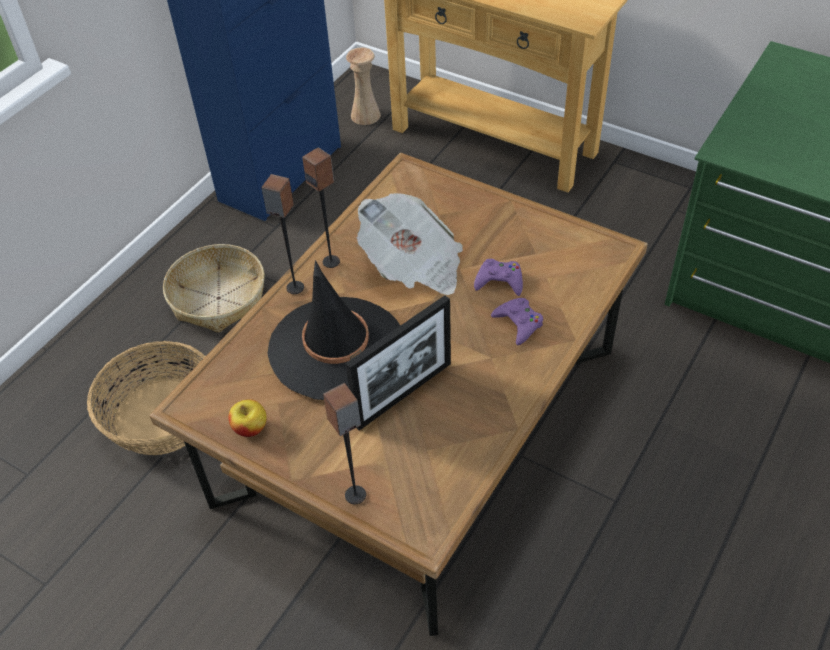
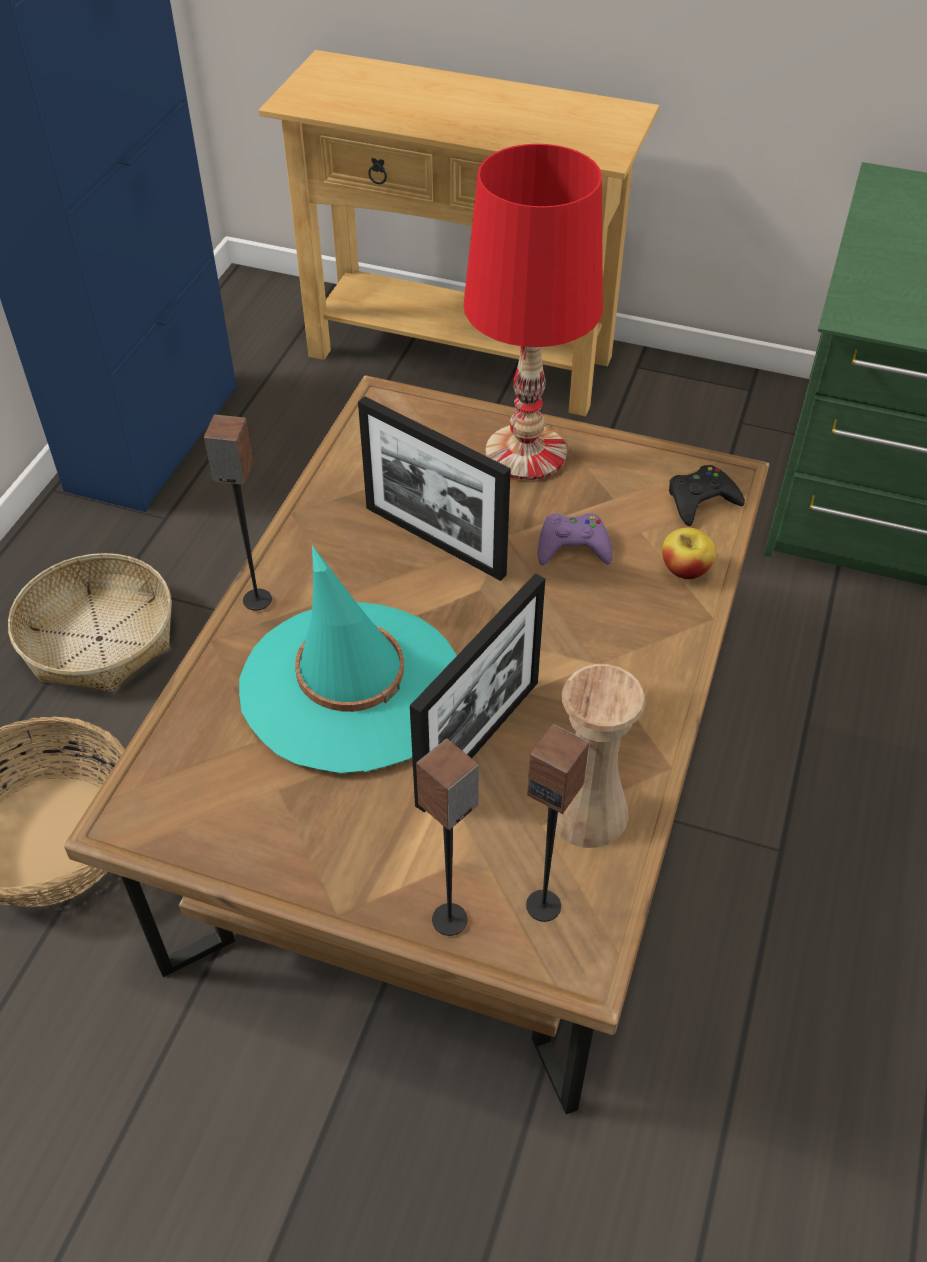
camera: 15 degrees left, 0 degrees up
(250, 428) = (243, 838): apple -> apple (685, 569)
(331, 261) = (304, 551): speaker -> speaker (544, 905)
(337, 348) = (352, 685): black hat -> turquoise hat
(365, 115) = (263, 341): beige vase -> beige vase (587, 812)
(413, 265) = (434, 541): newspaper -> picture frame
(487, 216) = (525, 453): none -> red table lamp
(518, 323) = (621, 606): purple game controller -> none
(592, 262) = (701, 500): none -> black game controller

